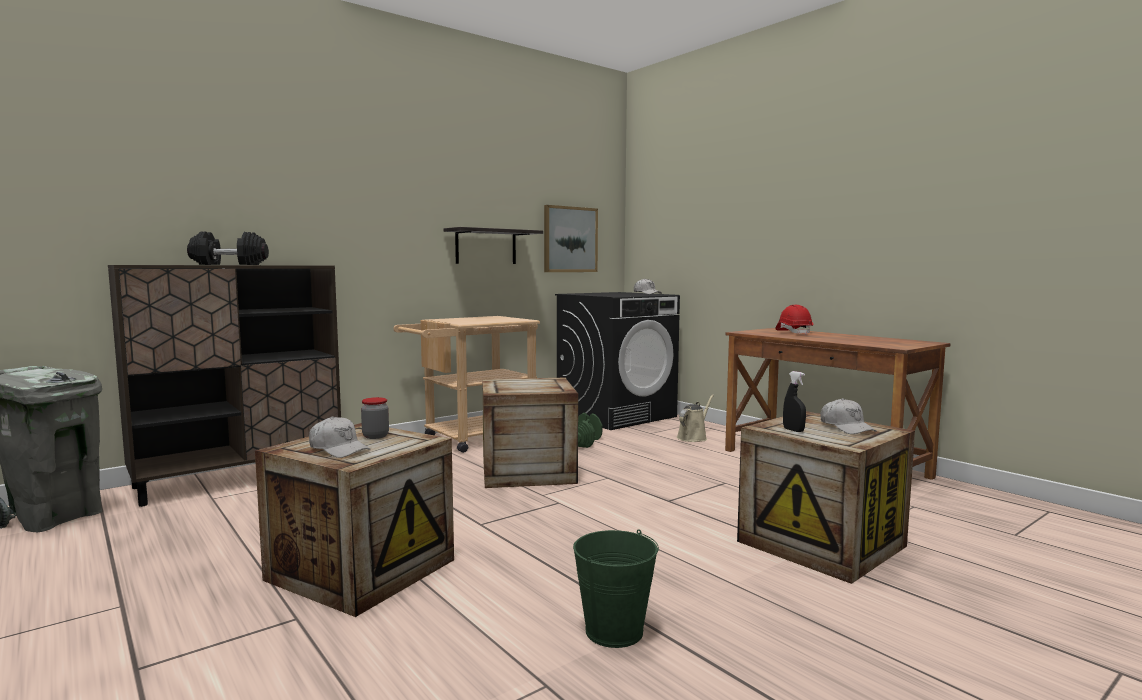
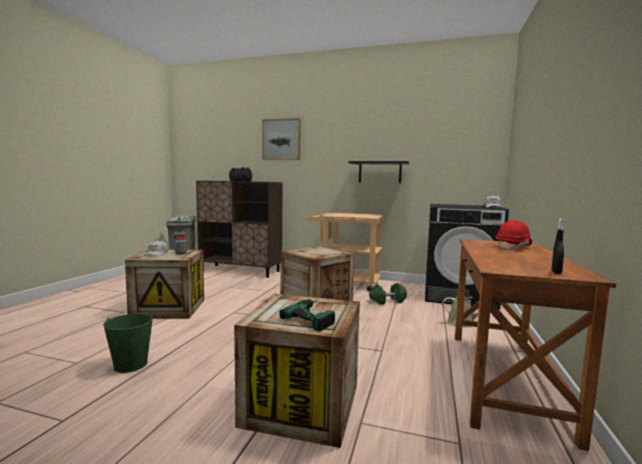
camera: 55 degrees right, 0 degrees up
(570, 239) = (448, 166): picture -> picture (281, 139)
(793, 430) = (283, 304): black spray bottle -> black spray bottle (556, 272)
(846, 427) = (315, 316): white cap -> power drill

